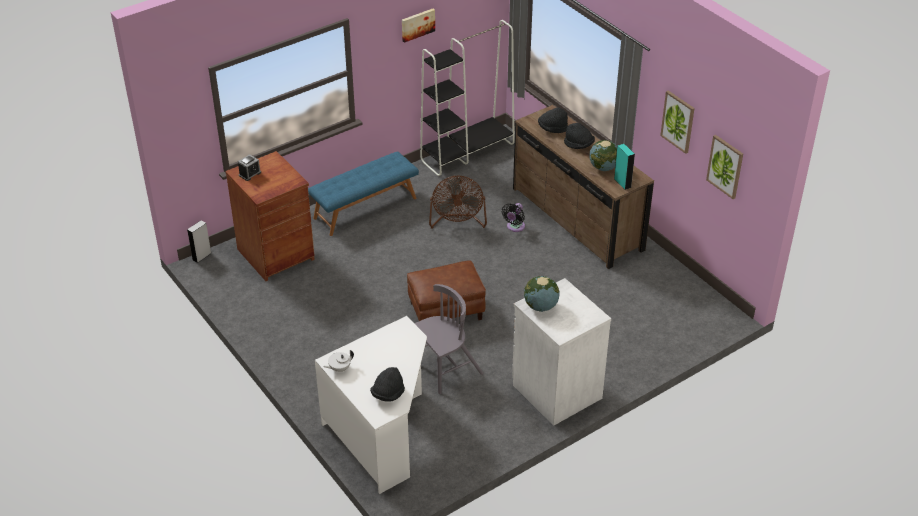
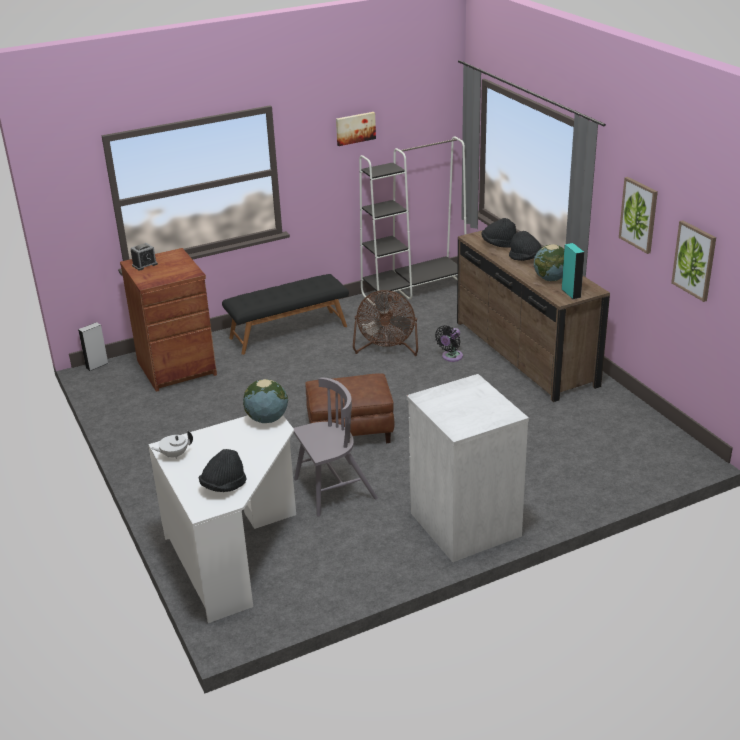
camera: 10 degrees right, 10 degrees down
(365, 208) = (288, 332): blue bench -> black bench
(540, 306) = (440, 400): globe -> globe (267, 419)

